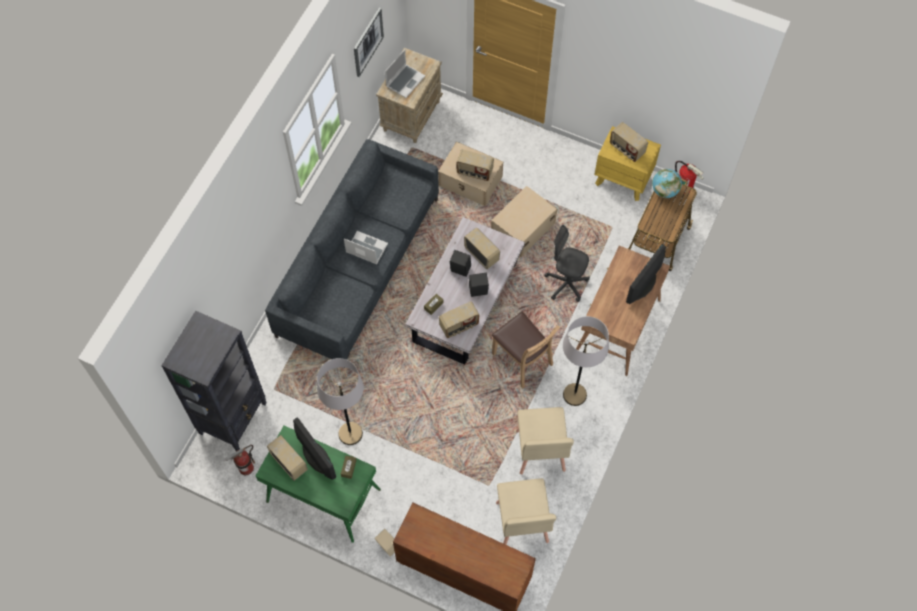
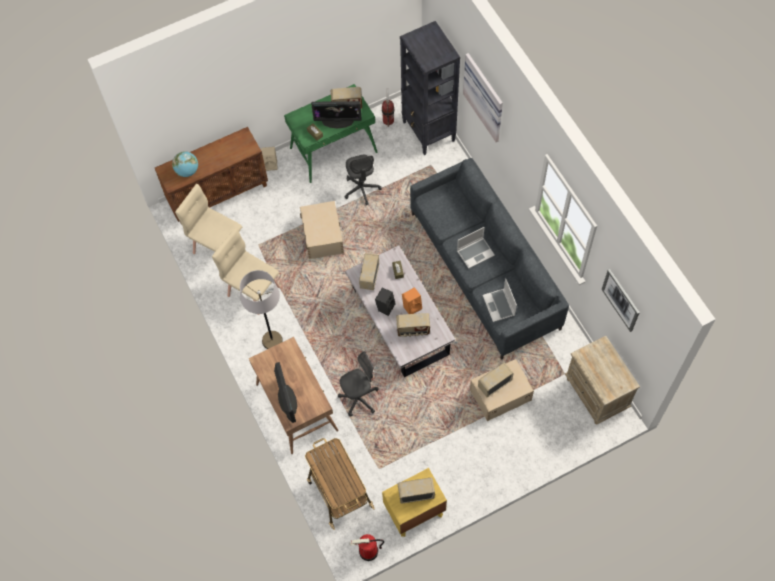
camera: 130 degrees right, 0 degrees up
(227, 262) = (485, 96): none -> picture
(350, 433) = (362, 189): grey floor lamp -> grey office chair
(405, 81) = (603, 364): laptop -> laptop (499, 306)
(459, 270) = (412, 306): black speaker -> orange speaker
(522, 228) = (429, 401): beige storage box -> beige storage box (322, 235)
(522, 360) = (325, 326): brown chair -> none
(664, 191) = (351, 483): globe -> globe (187, 171)

